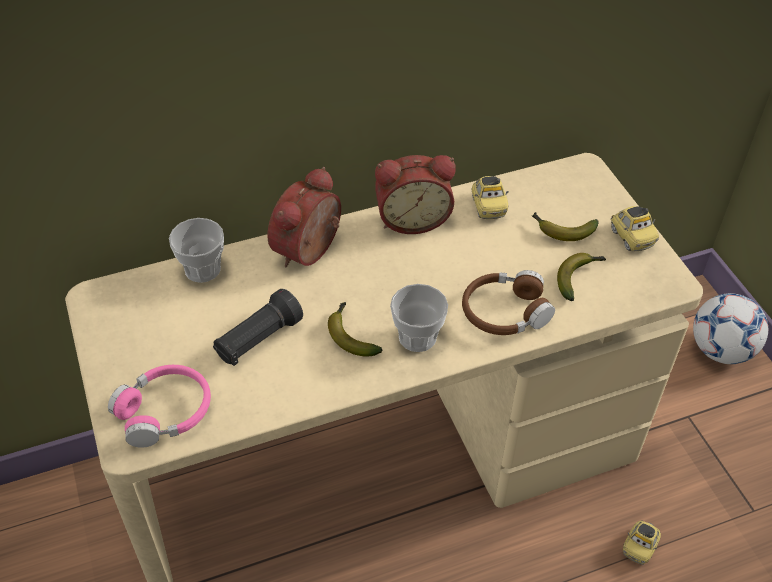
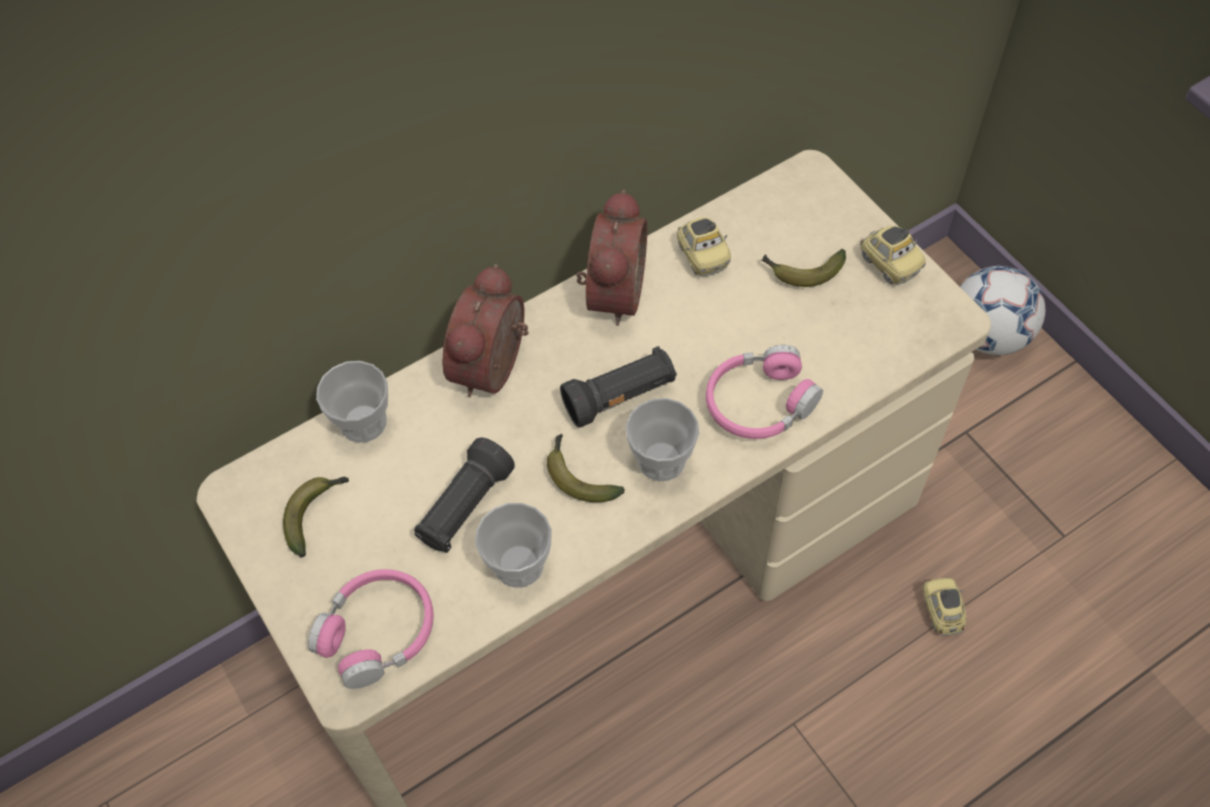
camera: 10 degrees left, 10 degrees up
(286, 387) = (519, 564): none -> cup
(398, 288) = (620, 397): none -> black flashlight
(412, 218) = (611, 292): alarm clock -> alarm clock turned 60 degrees counterclockwise
(504, 312) = (759, 403): brown headphones -> pink headphones
(578, 278) = (838, 335): banana -> banana (316, 514)
(639, 546) = (942, 611): toy car -> toy car turned 150 degrees clockwise

